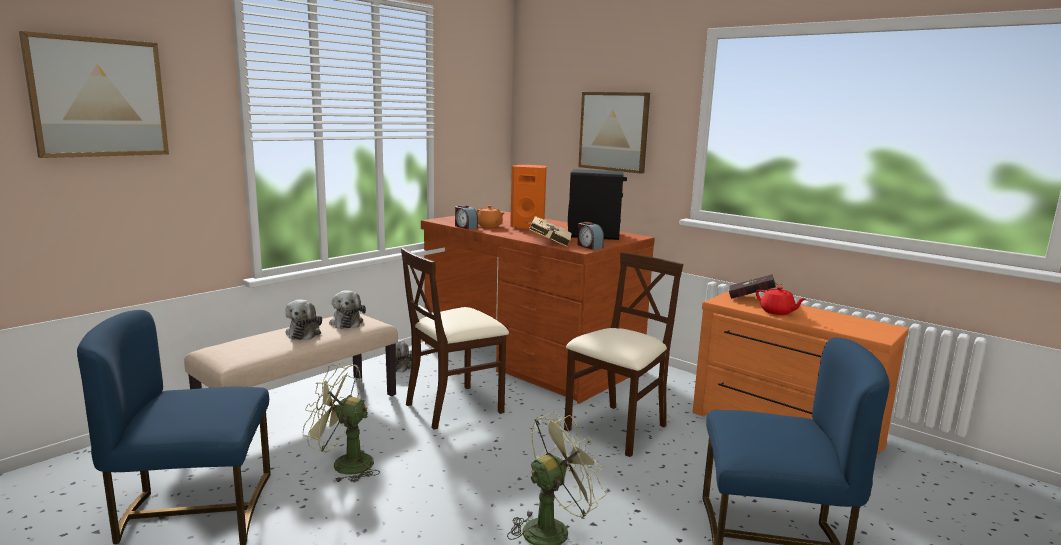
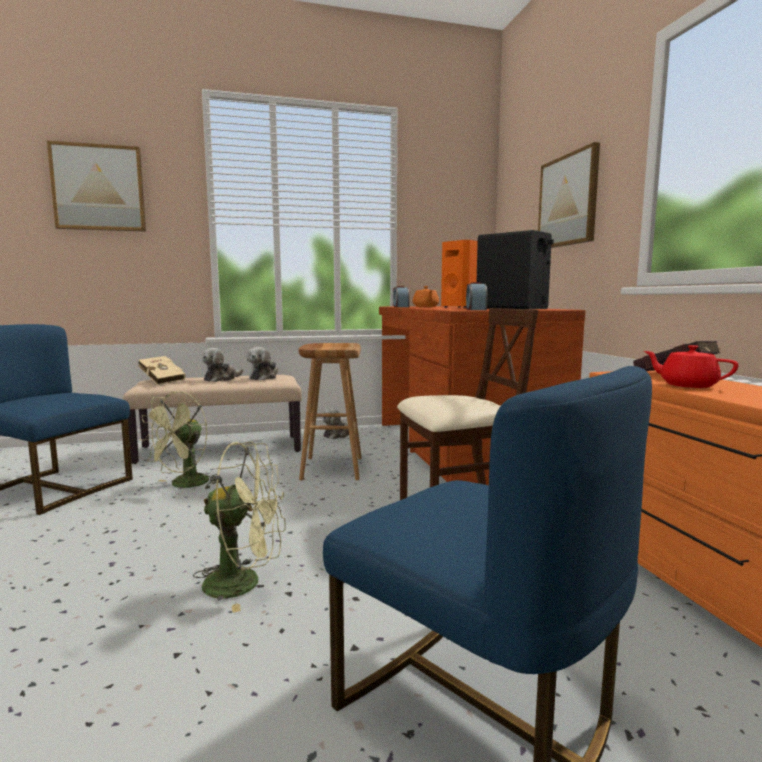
camera: 35 degrees right, 5 degrees down
(343, 464) = (184, 485): green fan -> green fan turned 105 degrees counterclockwise
(454, 407) = (331, 468): beige chair -> brown stool
(548, 242) = (440, 309): beige book -> beige book (162, 381)
(777, 312) = (687, 385): red teapot -> red teapot turned 135 degrees clockwise

